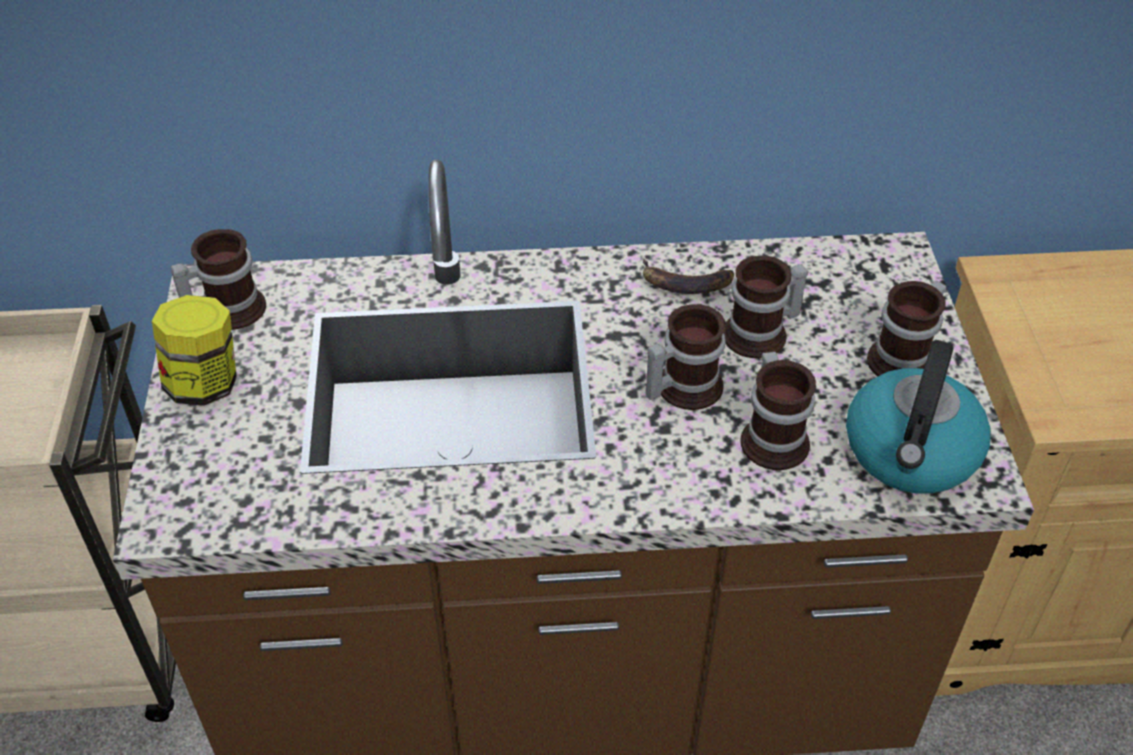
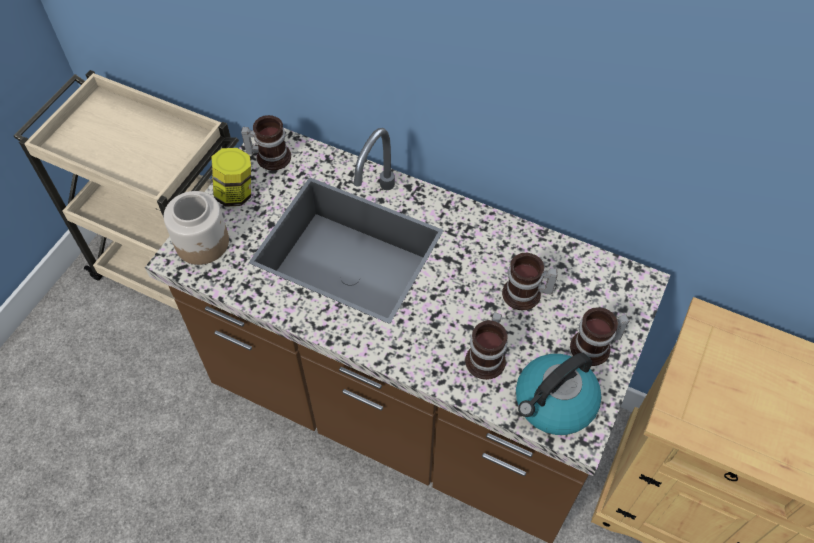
camera: 30 degrees right, 10 degrees up
(197, 478) = (203, 243): none -> jar
(682, 386) = (461, 305): mug -> none
(686, 282) = (508, 244): banana -> none

